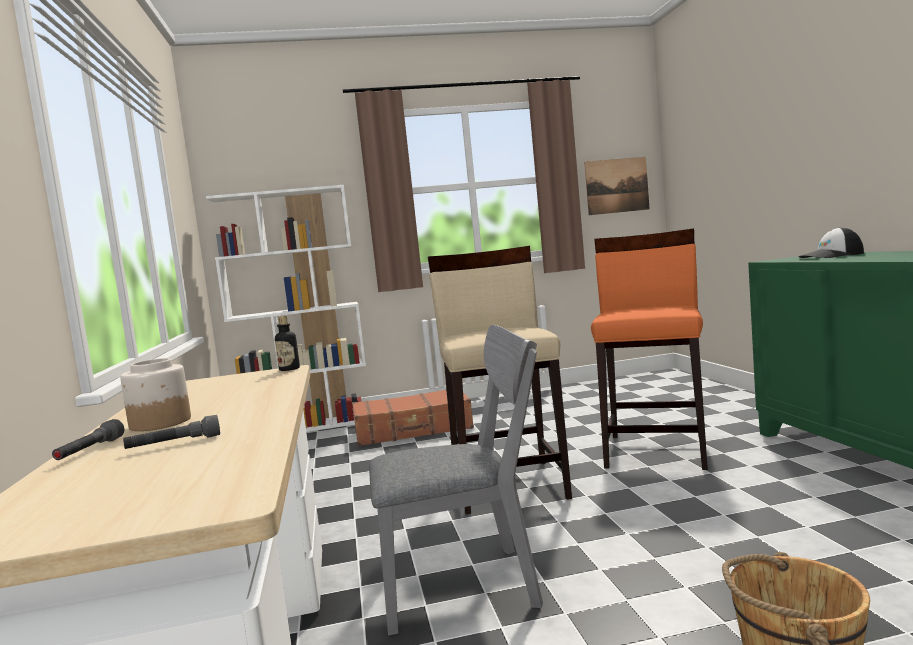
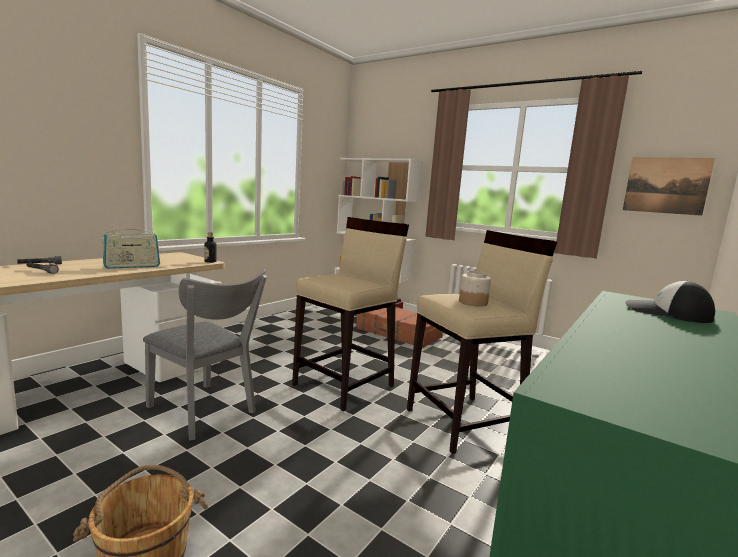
camera: 45 degrees right, 5 degrees up
(159, 423) = (87, 264): jar -> jar (472, 302)
(247, 399) = (132, 266): none -> radio
(657, 451) = (465, 422): orange stool -> beige stool

